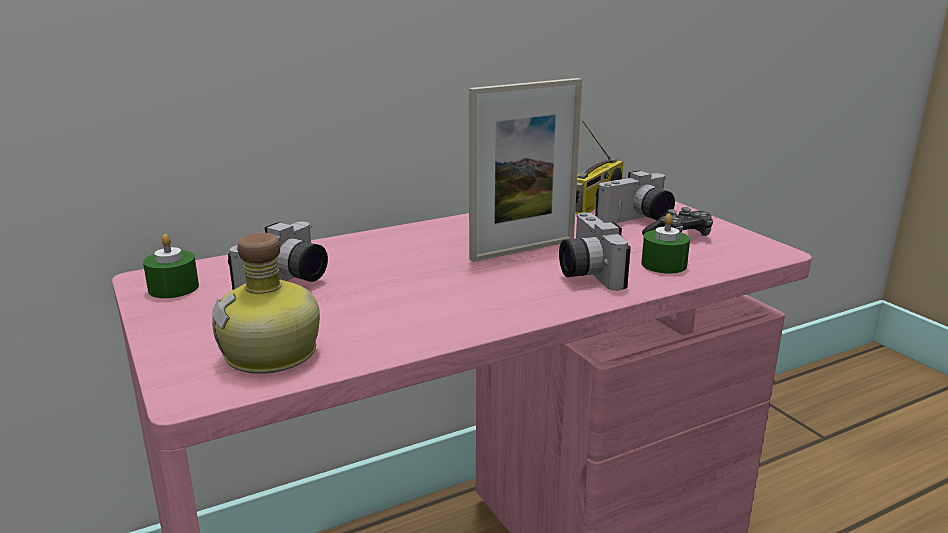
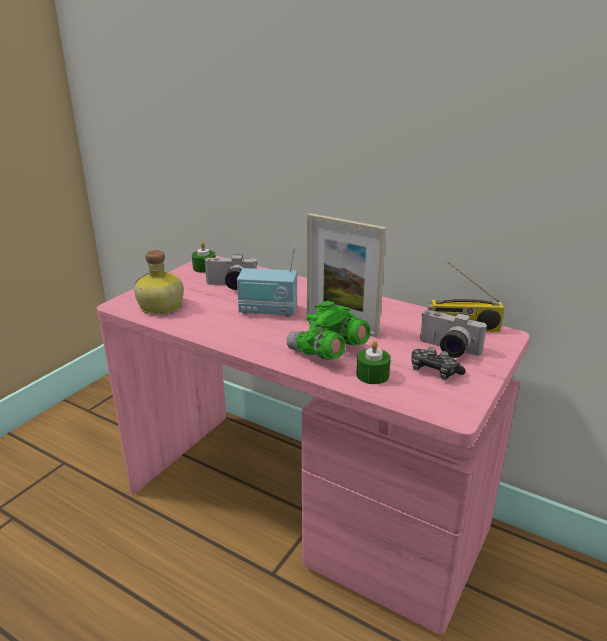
camera: 60 degrees right, 5 degrees up
(418, 278) = (268, 311): none -> radio
(585, 273) = (327, 352): camera -> green binoculars

